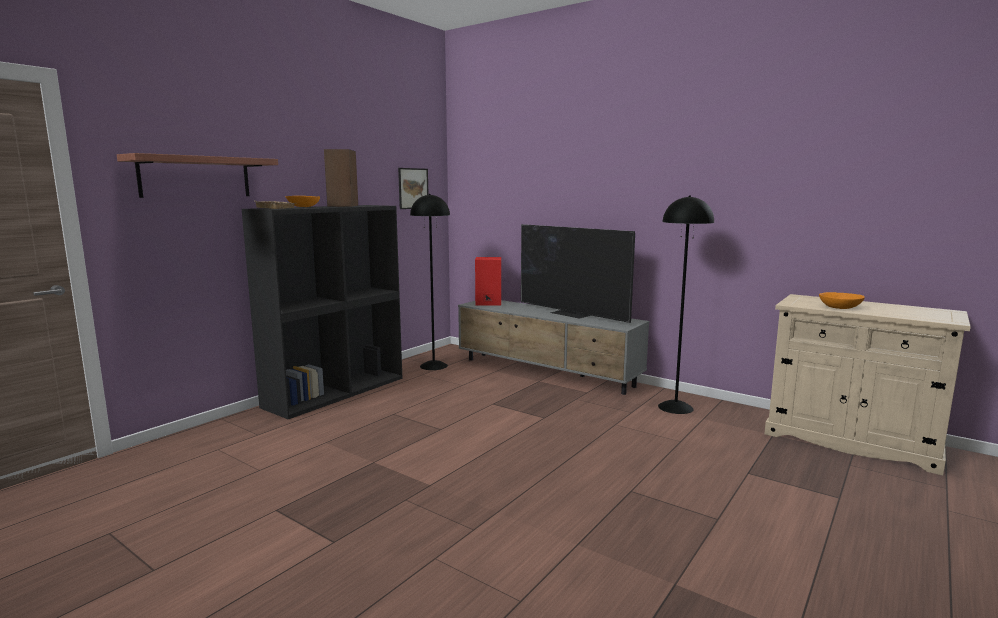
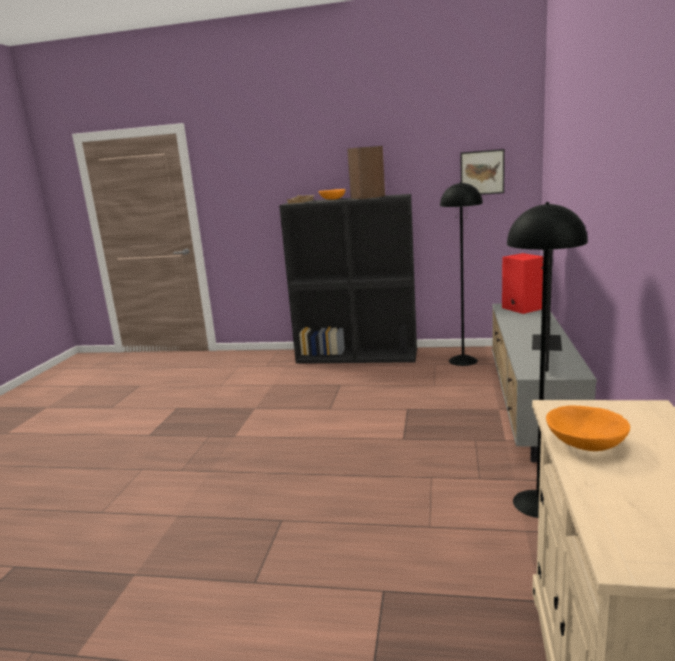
camera: 65 degrees right, 5 degrees up
(196, 177) = (261, 180): shelf -> none

